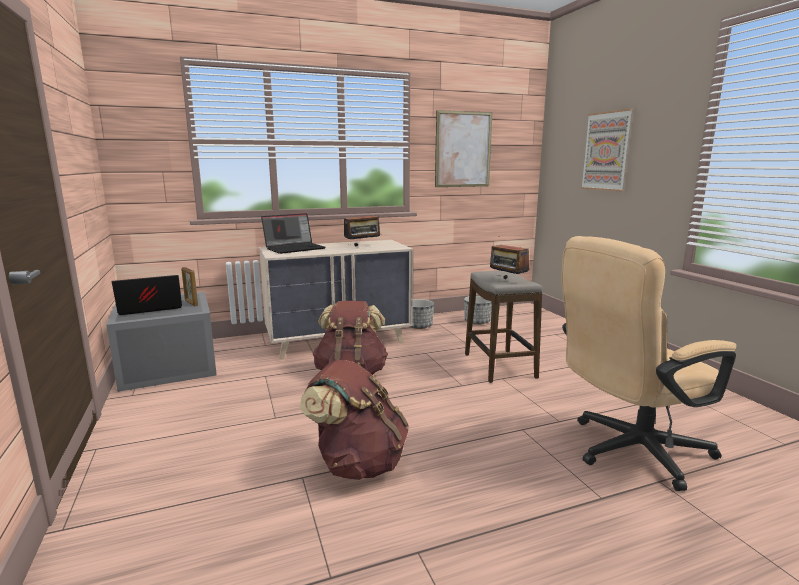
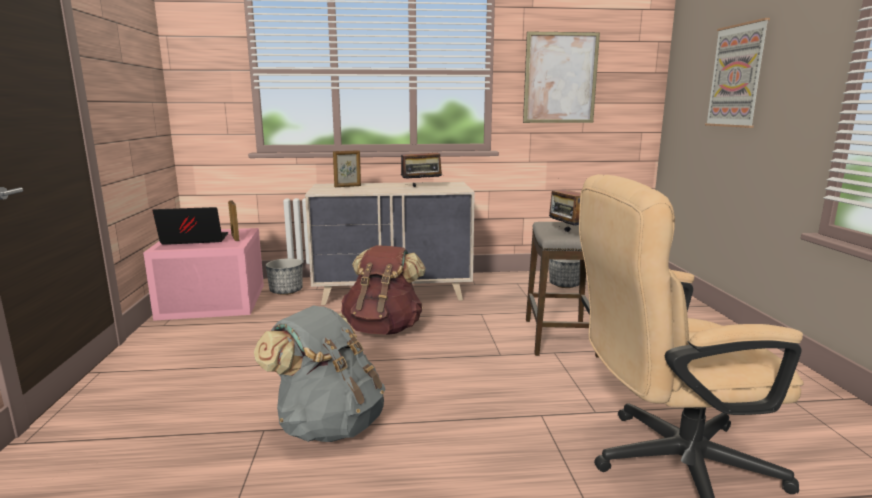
camera: 15 degrees right, 0 degrees up
(167, 367) = (211, 302): grey storage box -> pink storage box
(295, 248) = (348, 186): laptop -> picture frame
(357, 463) = (328, 425): brown backpack -> grey backpack
(419, 326) = (492, 284): planter -> planter (286, 291)

